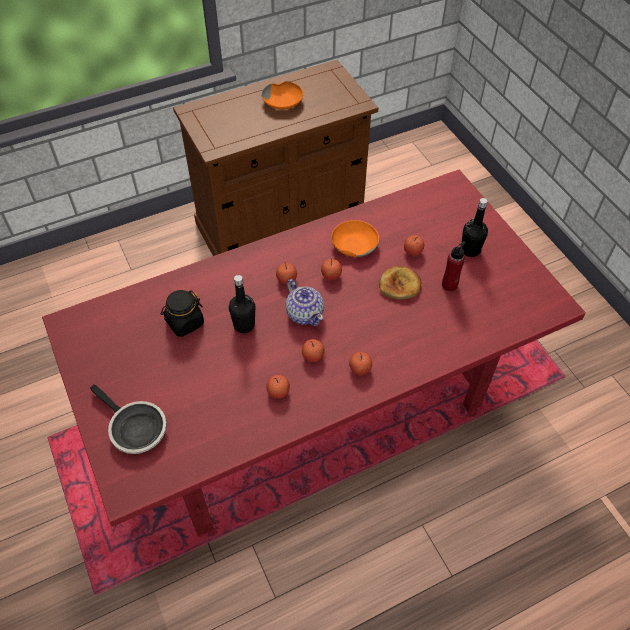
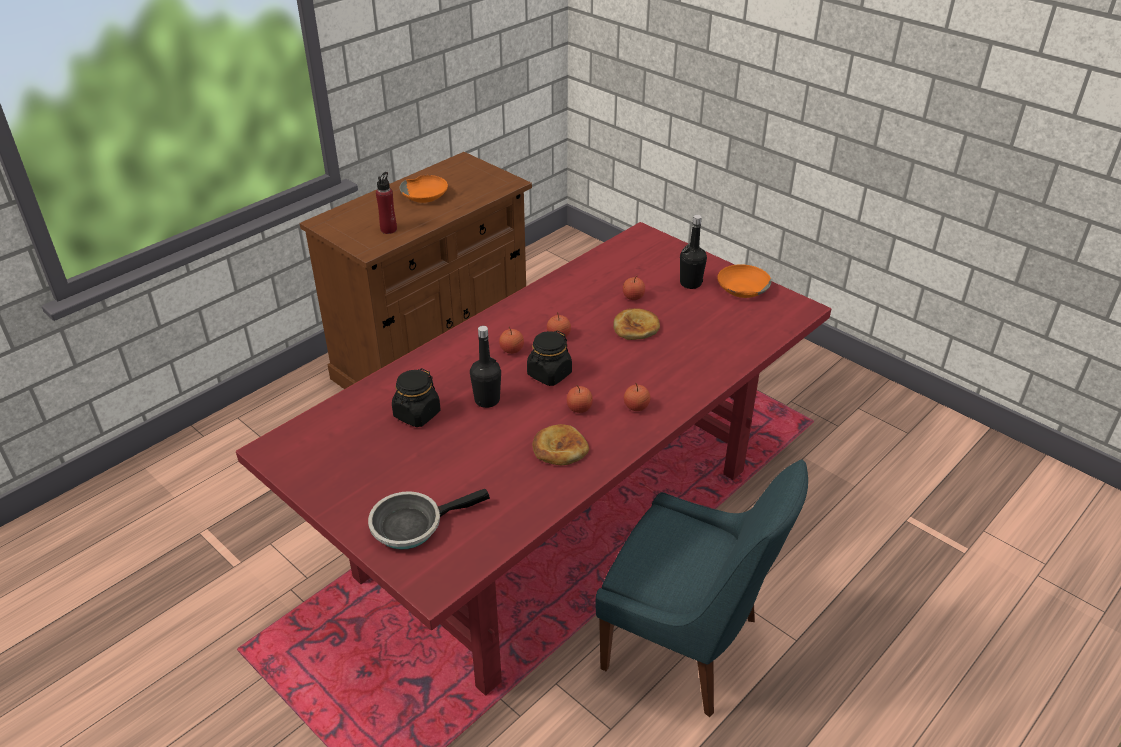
camera: 20 degrees left, 15 degrees down
(135, 429) = (412, 525): frying pan -> frying pan turned 135 degrees clockwise
(278, 392) = (559, 448): apple -> bread
(305, 313) = (549, 374): teapot -> black jar
(353, 244) = (567, 304): orange bowl -> orange bowl (741, 288)
(363, 549) = (686, 646): none -> blue chair
(449, 285) = (687, 316): red bottle -> red bottle (389, 229)

